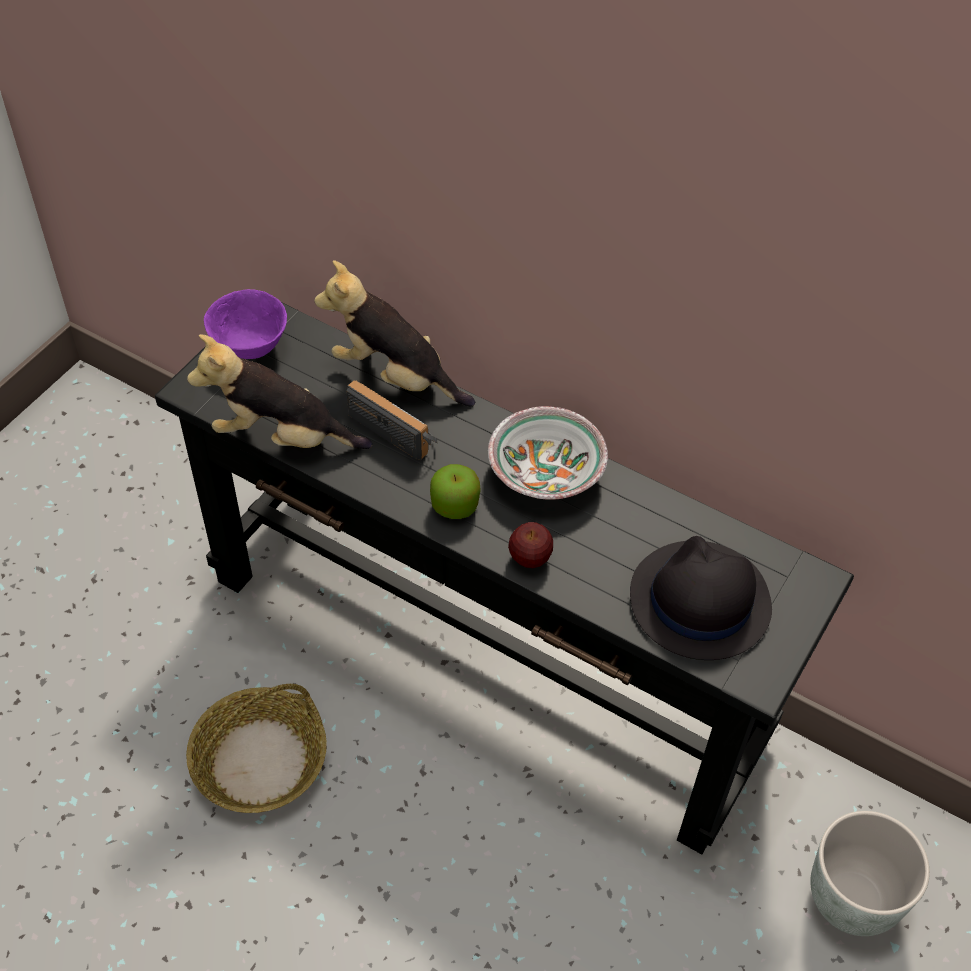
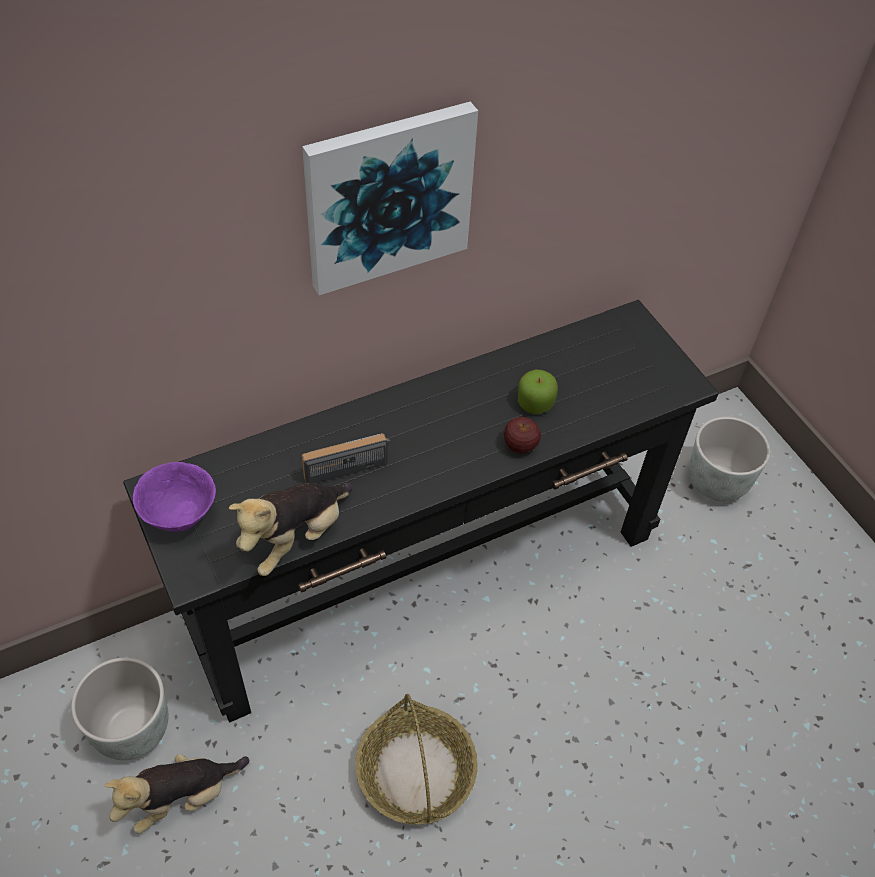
camera: 60 degrees left, 0 degrees up
(168, 516) = (132, 729): none -> grey planter
(395, 376) = (292, 438): plush toy -> plush toy (182, 798)
(455, 505) = (443, 464): apple -> apple (535, 403)
(546, 197) = (388, 197): none -> picture
(547, 472) = (452, 398): bowl -> none
(698, 601) = (612, 379): black hat -> none

